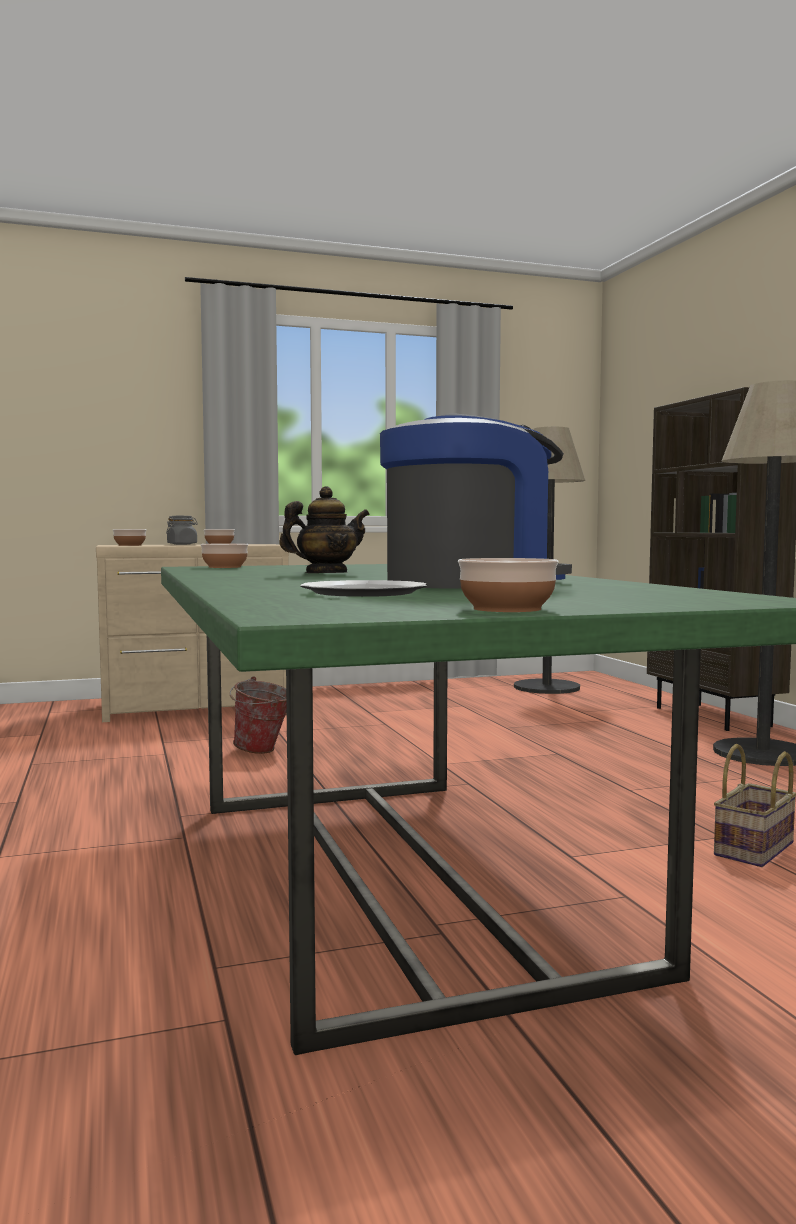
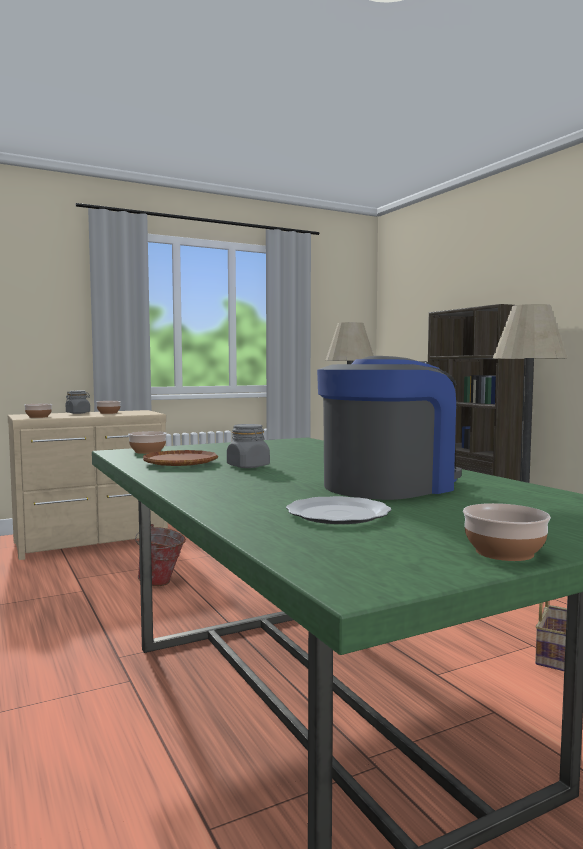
camera: 10 degrees left, 0 degrees up
(247, 572) = (180, 463): none -> brown plate
(325, 574) = (248, 466): teapot -> grey jar

